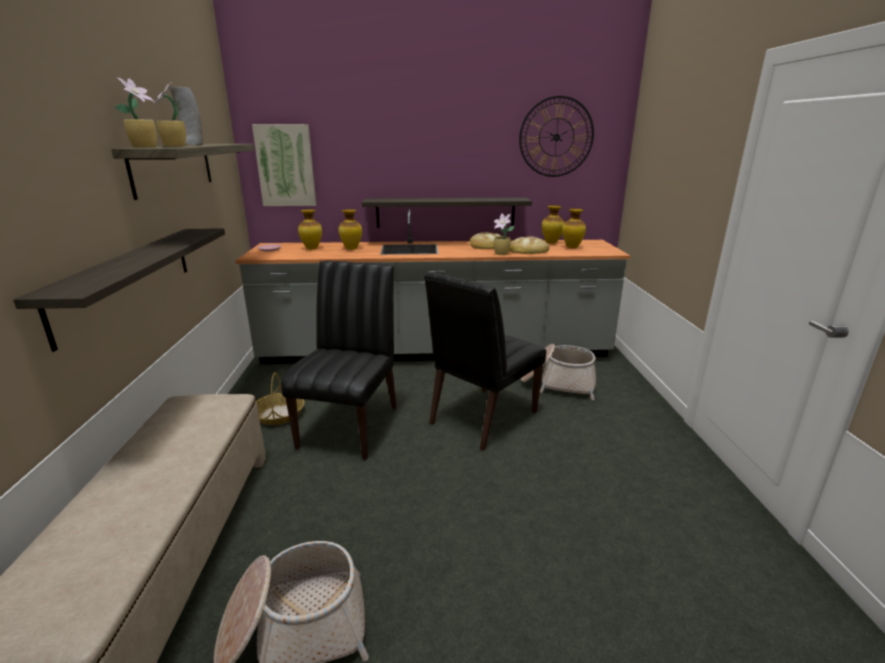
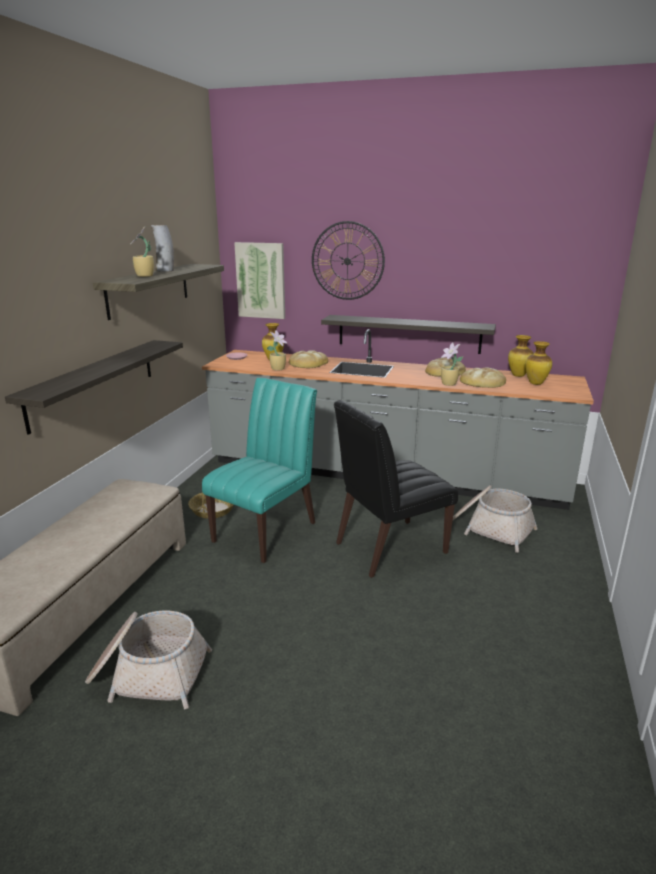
camera: 20 degrees right, 0 degrees up
(146, 147) = (119, 279): potted plant -> potted plant (278, 369)
(350, 427) = (265, 533): black chair -> turquoise chair
(351, 248) = (308, 363): vase -> bread
(556, 137) = (533, 262): wall clock -> wall clock (347, 261)

